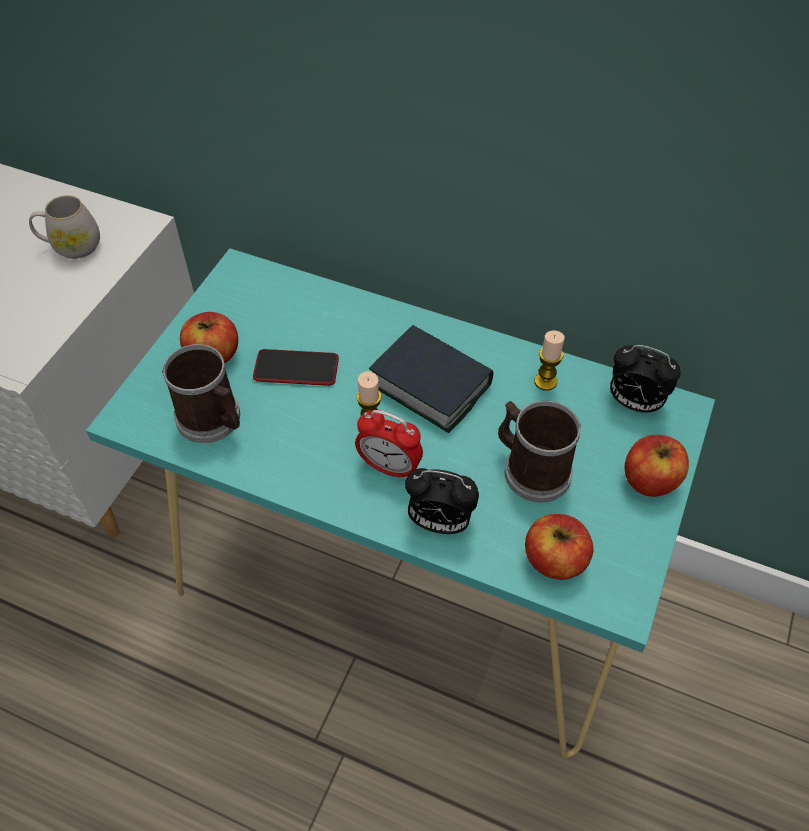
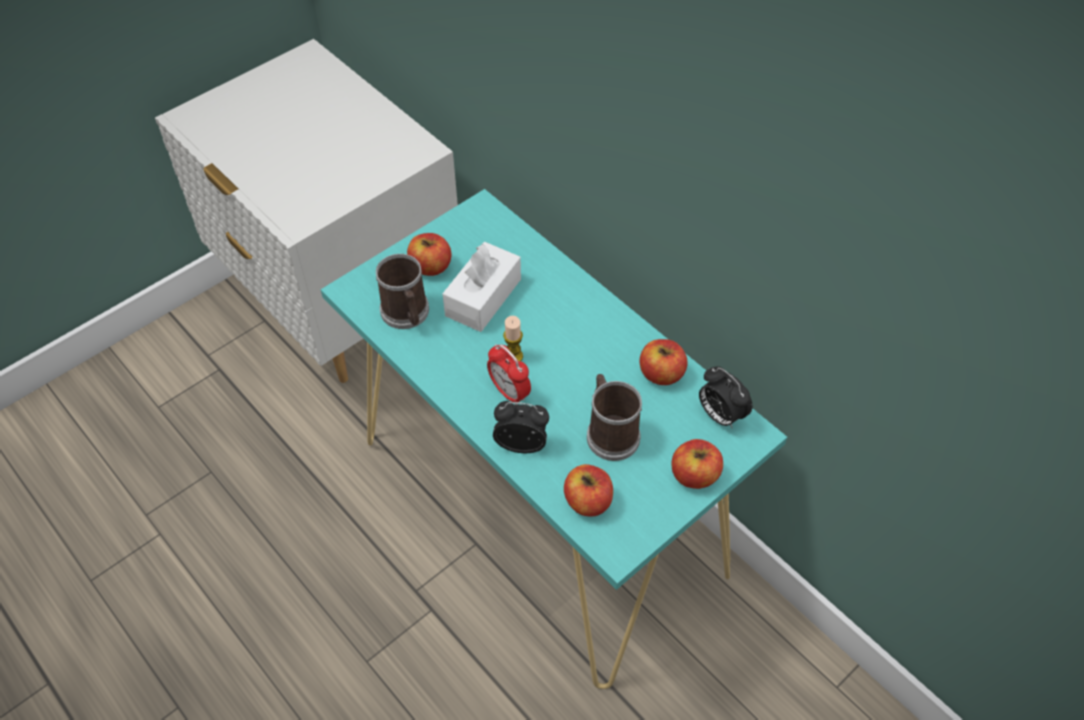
camera: 25 degrees right, 0 degrees up
(71, 246) = (370, 151): white mug -> none
(296, 368) = (483, 297): phone -> white tissue box
(430, 384) = (573, 344): book -> none
(439, 522) = (522, 443): alarm clock -> alarm clock turned 150 degrees clockwise
(545, 381) = (661, 374): candle -> apple

